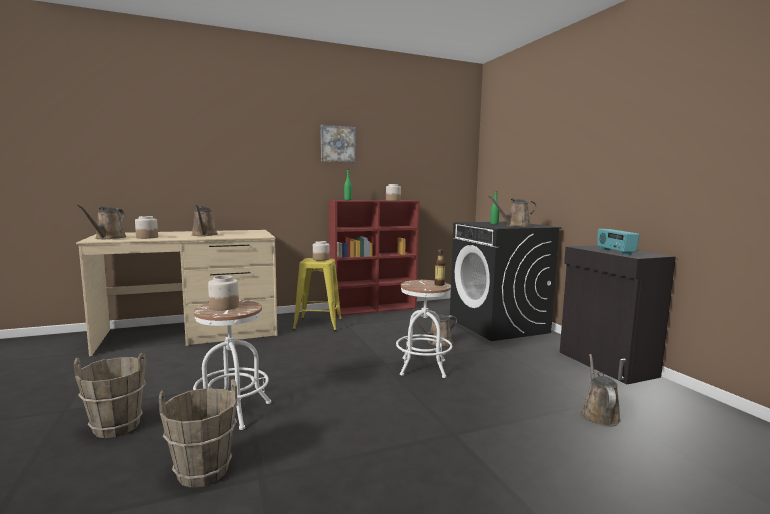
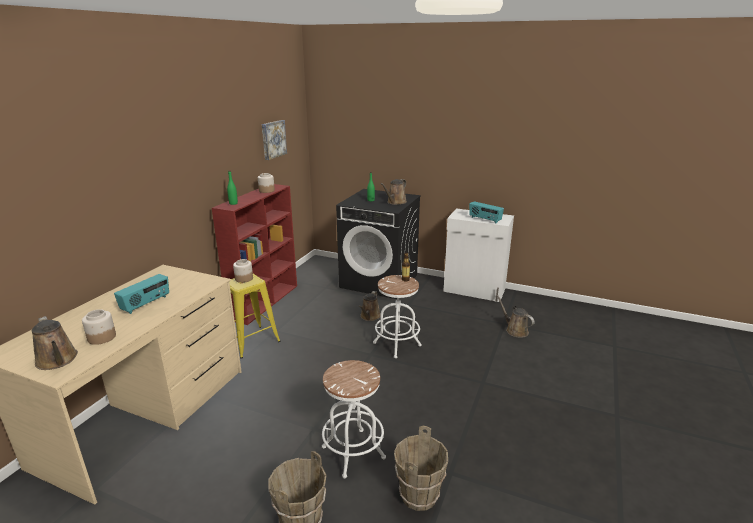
camera: 45 degrees left, 15 degrees up
(204, 235) = (146, 304): brown watering can -> radio
(223, 306) = (345, 378): jar -> none
(337, 144) = (208, 142): picture -> picture (273, 139)
(606, 364) = (474, 290): black cabinet -> white cabinet

